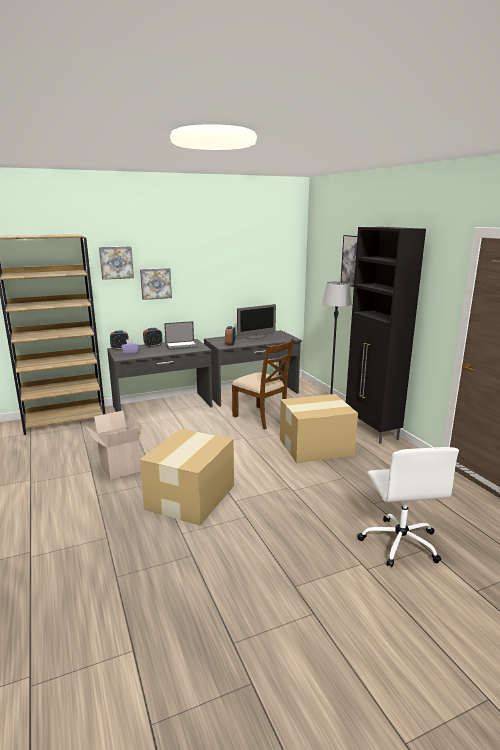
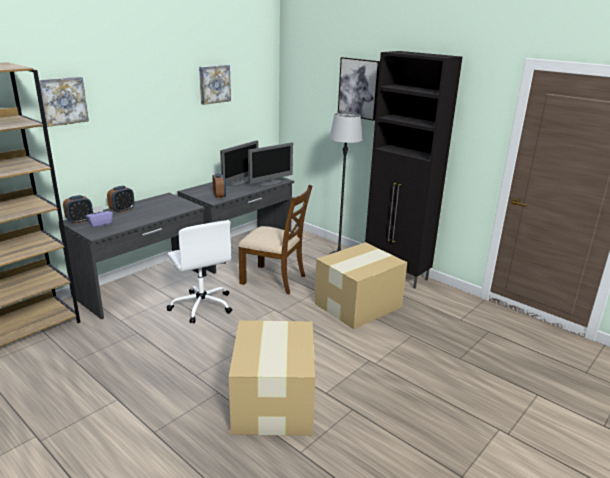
camera: 25 degrees left, 5 degrees up
(118, 467) = (151, 385): cardboard box -> none
(155, 283) = (115, 126): picture -> picture (214, 84)
(182, 345) = (161, 205): laptop -> none
(280, 340) = (270, 183): none -> monitor
(400, 542) = (512, 395): white office chair -> white office chair (202, 305)

